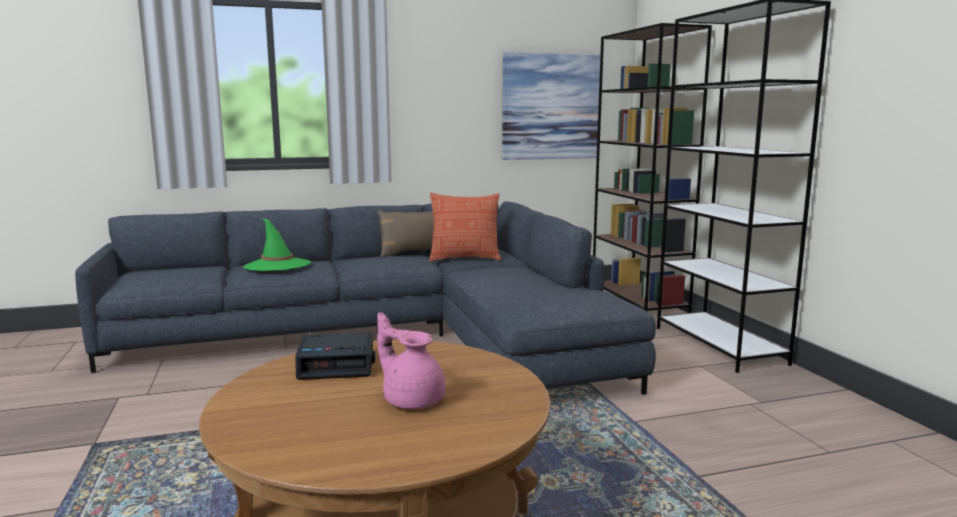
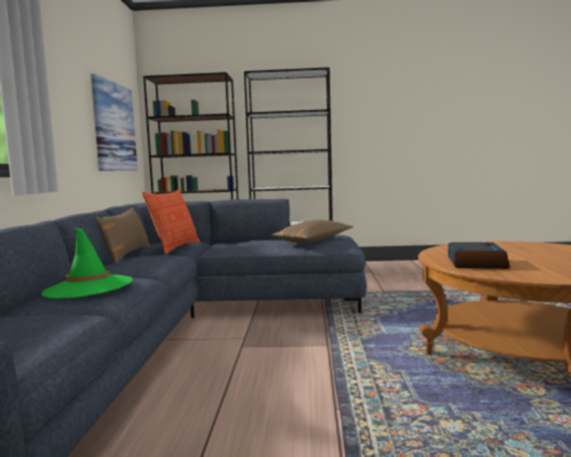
camera: 70 degrees left, 5 degrees down
(412, 399) = (532, 254): pink teapot -> none
(546, 296) = (313, 240): none -> brown pillow

